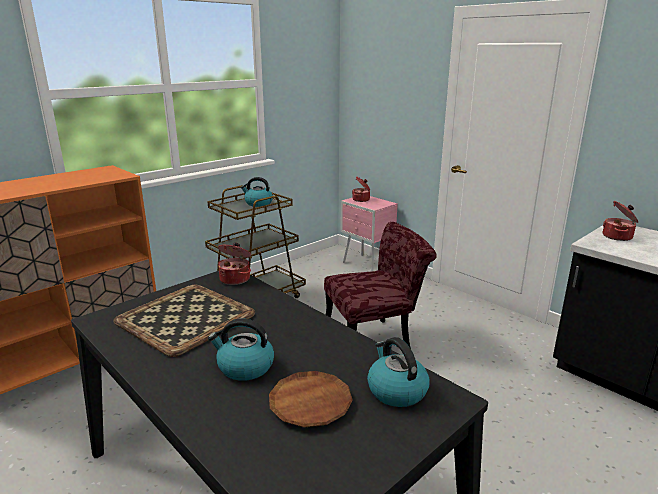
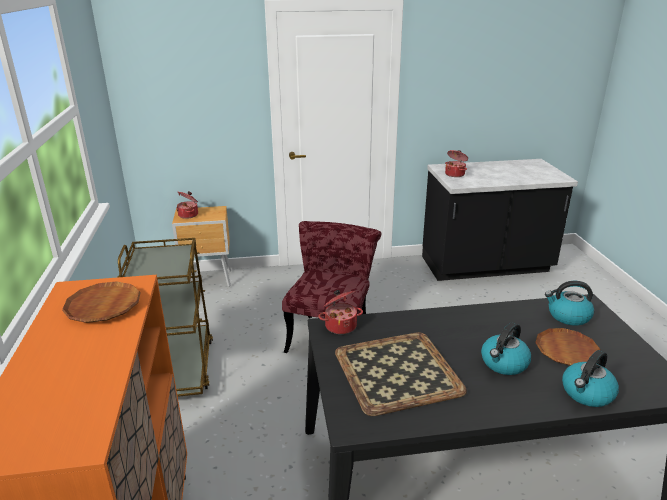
camera: 55 degrees left, 5 degrees up
(88, 177) = (103, 306): none -> brown plate
(258, 203) = (161, 258): kettle -> kettle (587, 393)
(367, 265) = (209, 280): pink nightstand -> brown nightstand

